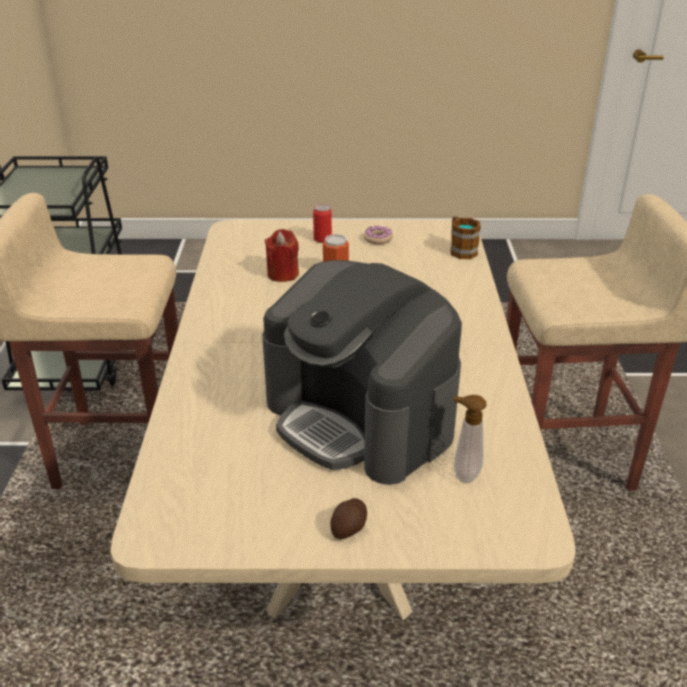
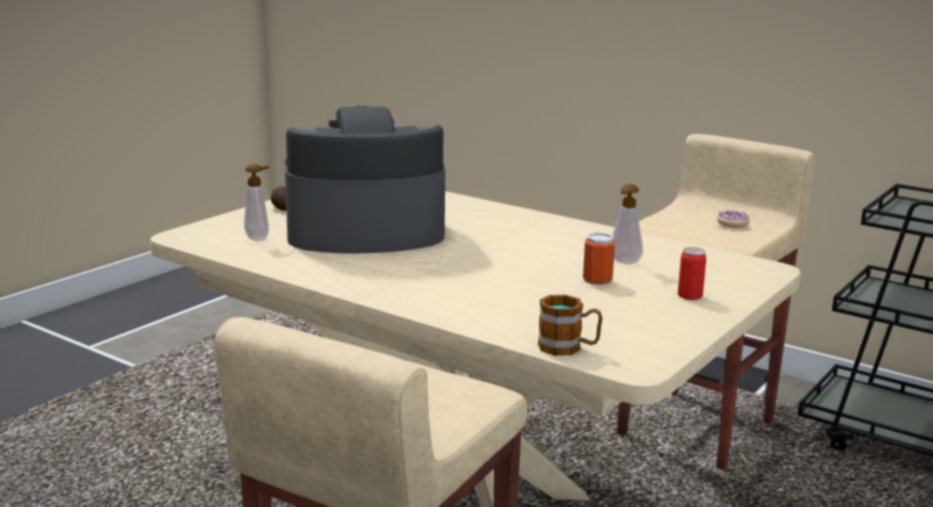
camera: 125 degrees right, 15 degrees down
(283, 274) = (623, 262): red candle -> soap dispenser
(378, 239) = (656, 319): donut -> donut (732, 224)

